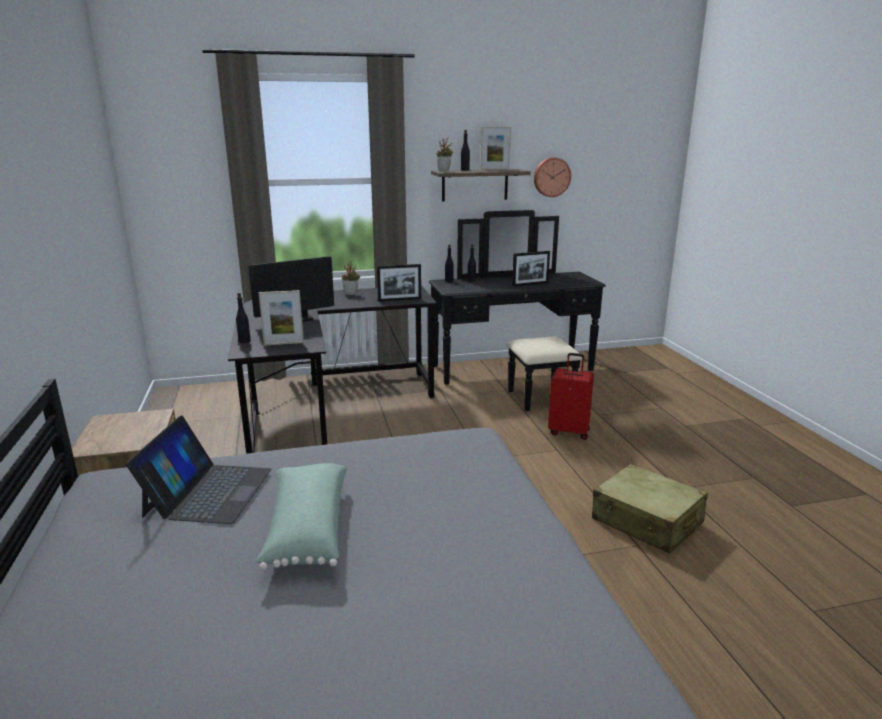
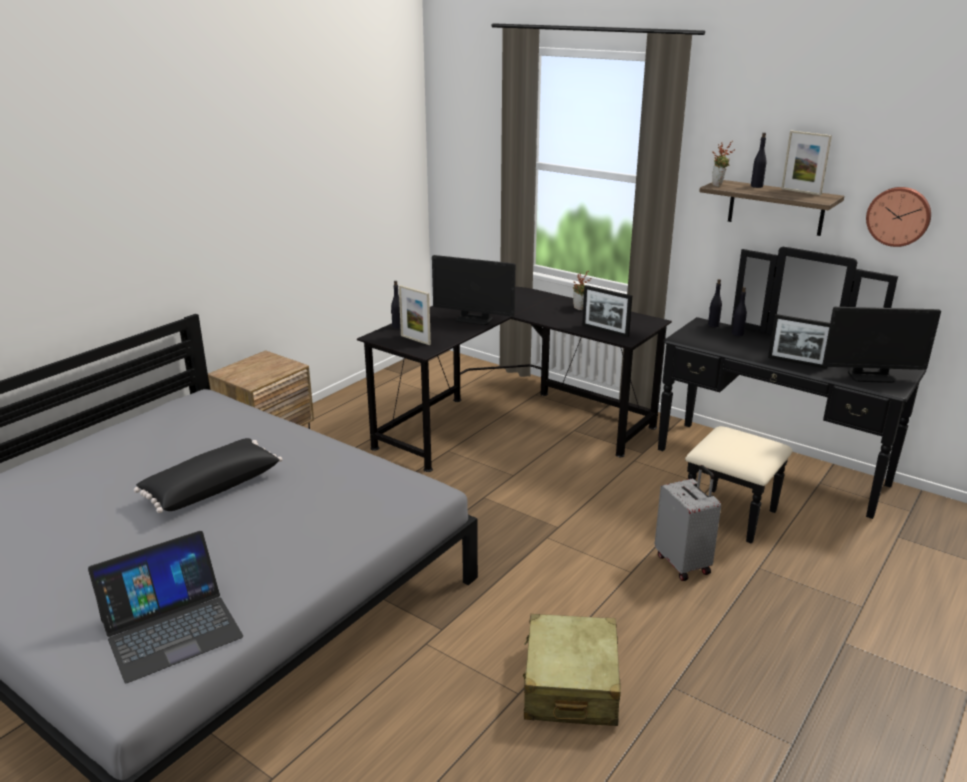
camera: 50 degrees right, 5 degrees up
(208, 492) = (218, 434): laptop -> laptop (171, 628)
(306, 529) = (211, 487): green pillow -> black pillow
(569, 431) = (683, 563): red suitcase -> grey suitcase
(571, 280) = (870, 376): none -> monitor

